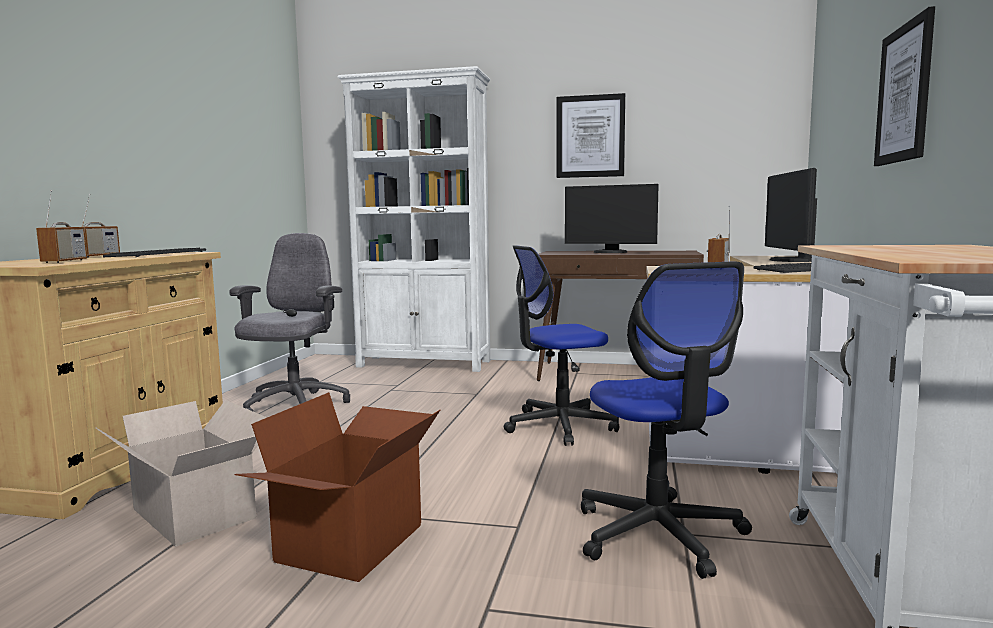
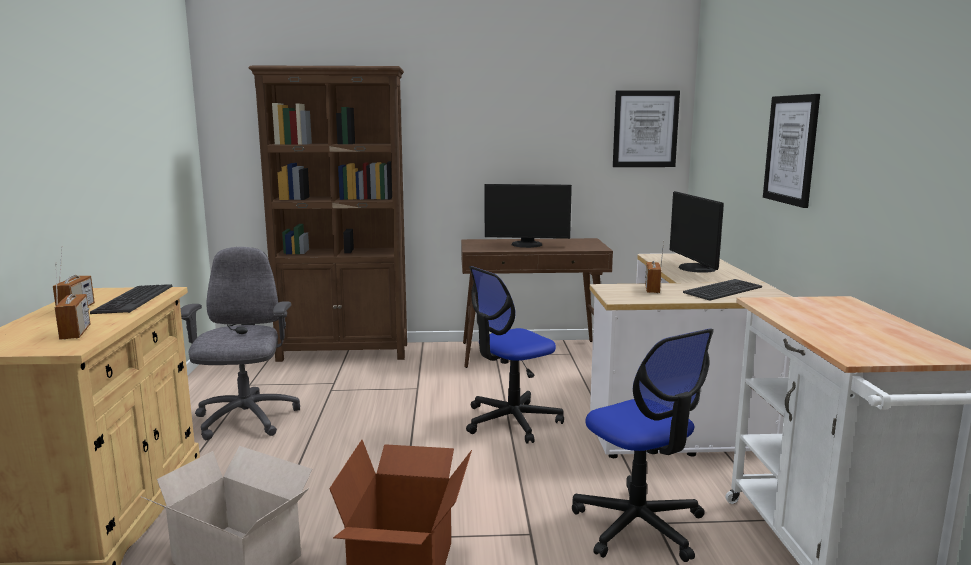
camera: 15 degrees left, 5 degrees up
(425, 364) = (344, 352): white bookcase -> brown bookcase
(590, 136) = (501, 131): picture -> picture (645, 129)

